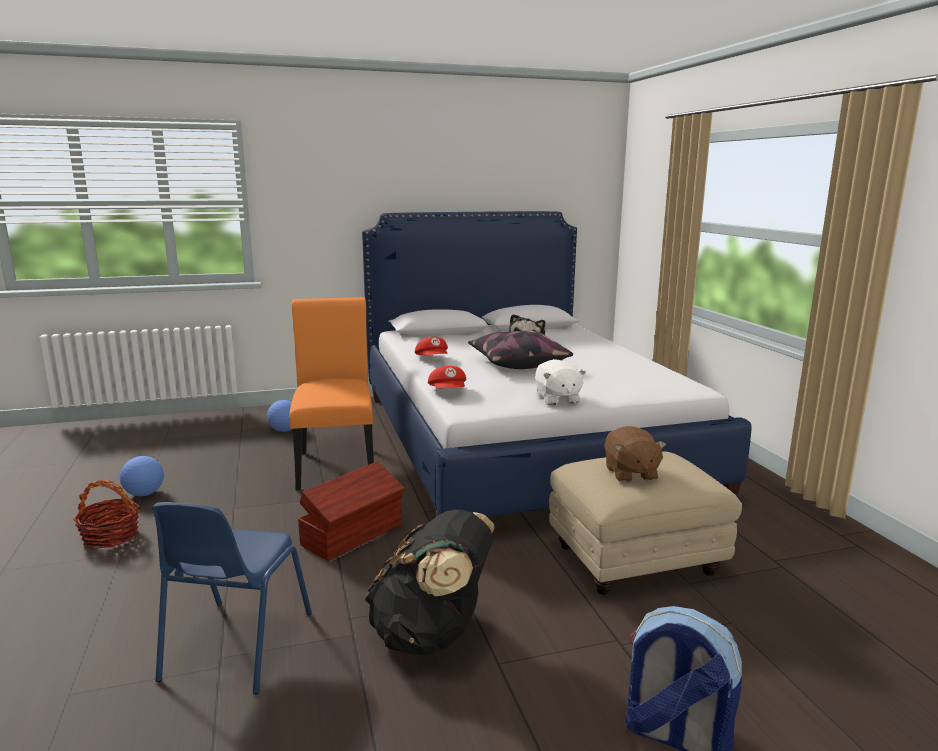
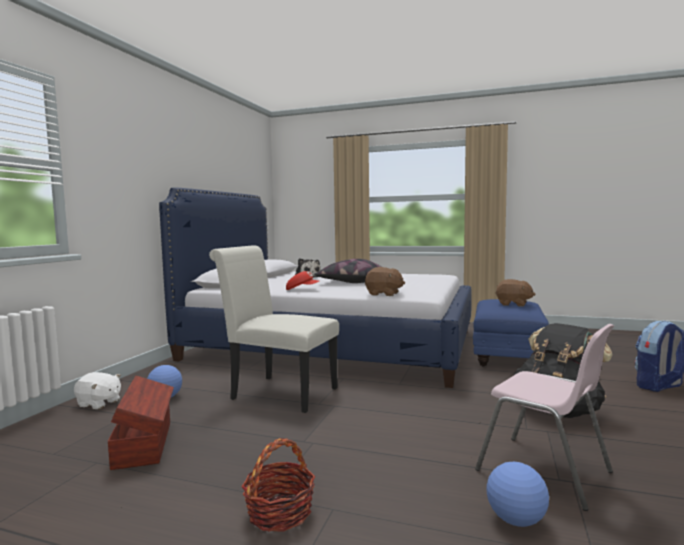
camera: 55 degrees left, 10 degrees down
(144, 494) = (195, 481): football -> football (516, 520)
(235, 646) = (545, 472): blue chair -> pink chair
(336, 464) = (278, 392): orange chair -> white chair
(354, 534) = (409, 407): brown storage box -> brown storage box (145, 443)
(448, 392) = (384, 294): red cap -> brown plush toy
(557, 399) = (430, 285): white plush toy -> white plush toy (99, 403)
(636, 560) = (507, 358): beige ottoman -> blue ottoman

